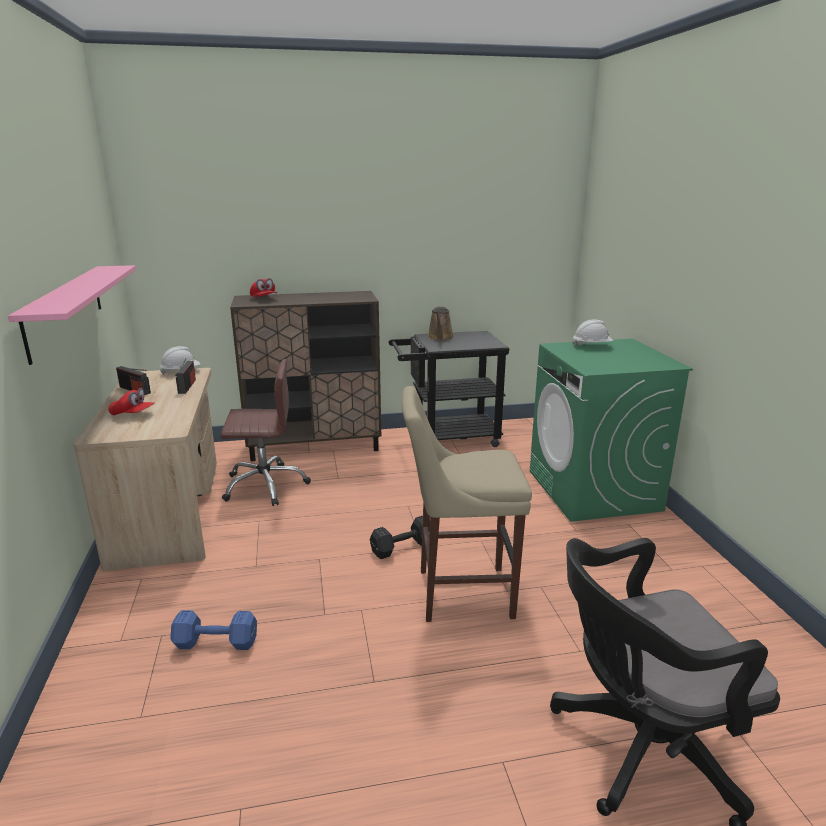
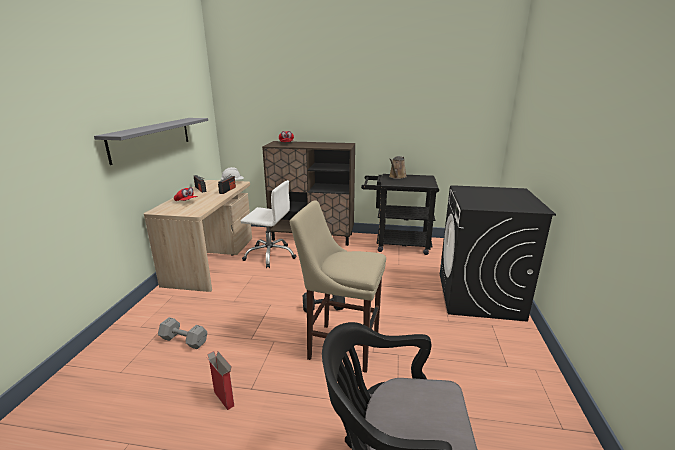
camera: 20 degrees right, 0 degrees up
(65, 309) = (152, 138): pink shelf -> grey shelf
(214, 642) = (183, 340): blue dumbbell -> grey dumbbell
(265, 485) = (270, 255): brown office chair -> white office chair
(345, 706) = (224, 399): none -> cardboard box
(592, 346) = (487, 190): white hard hat -> none
(593, 490) = (479, 296): green washing machine -> black washing machine

